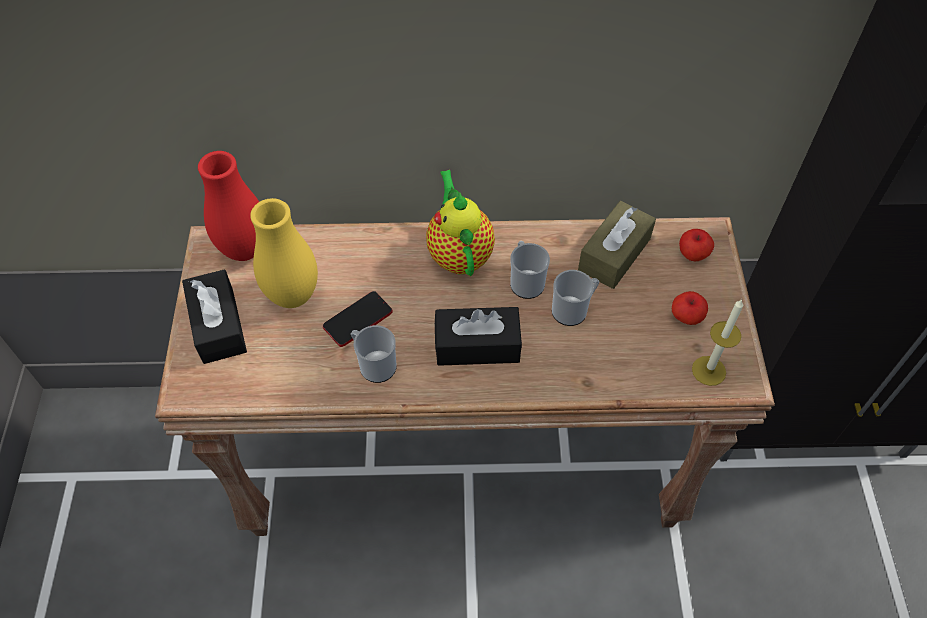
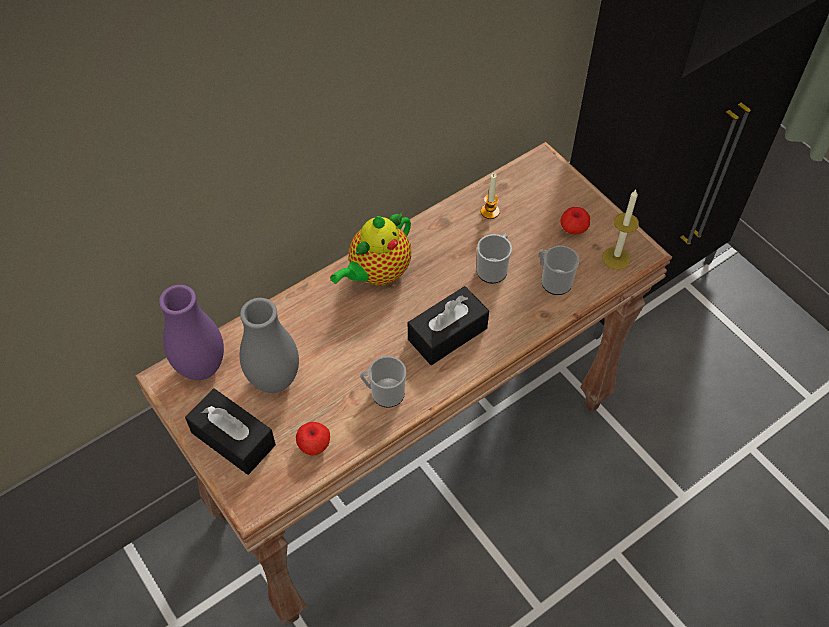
camera: 35 degrees left, 0 degrees up
(245, 250) = (201, 367): red vase -> purple vase
(293, 296) = (274, 380): yellow vase -> grey vase
(358, 320) = (342, 368): phone -> none
(459, 253) = (377, 273): teapot -> teapot turned 90 degrees counterclockwise
(525, 281) = (443, 267): mug -> mug (553, 281)
(614, 254) = (490, 212): brown tissue box -> candle
(692, 254) = (543, 182): apple -> apple (314, 445)

